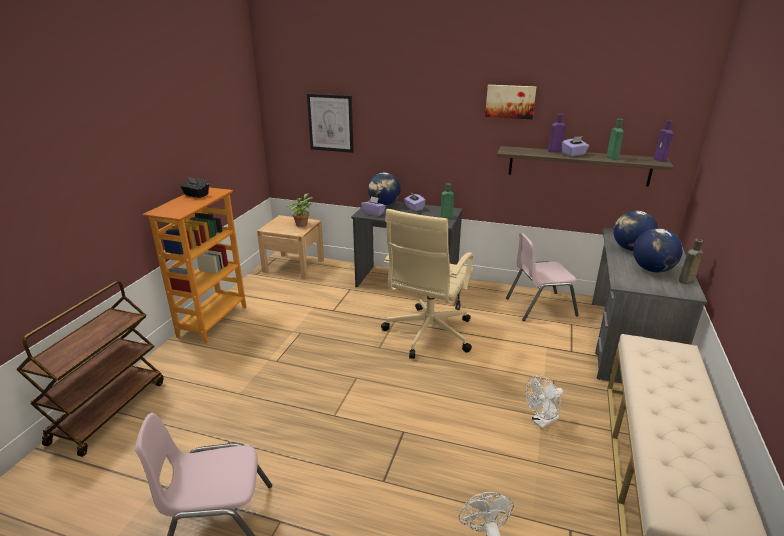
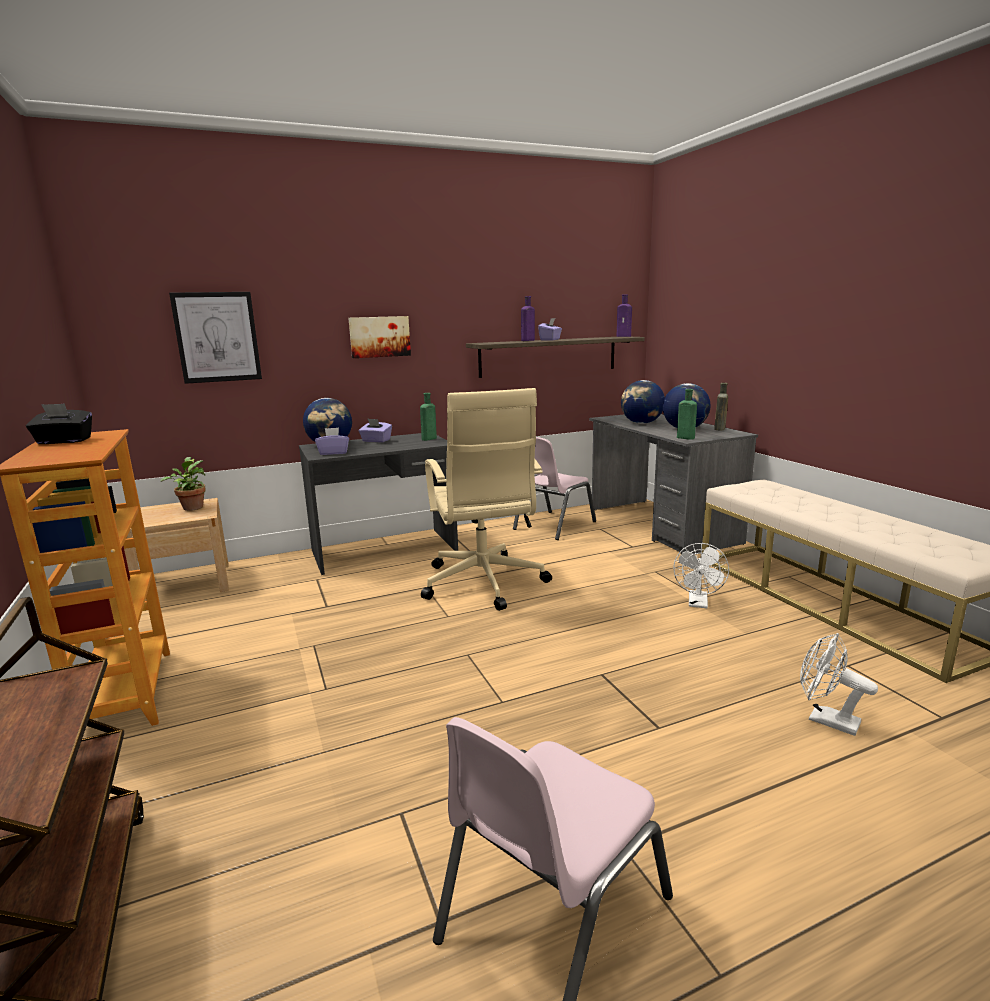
camera: 40 degrees left, 10 degrees down
(510, 101) = (469, 287): picture -> picture (379, 336)
(611, 157) = (586, 338): green bottle -> green bottle (684, 438)

